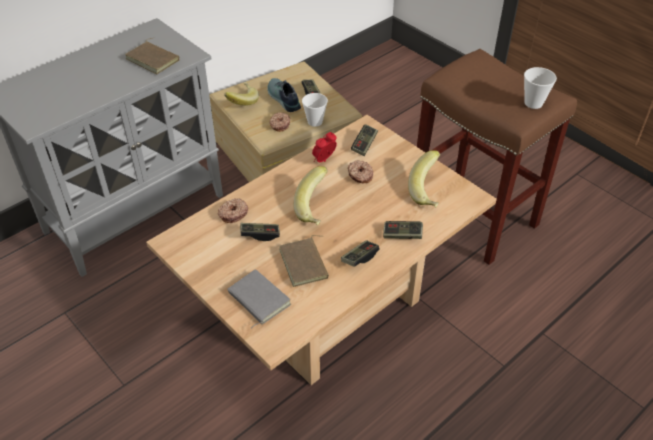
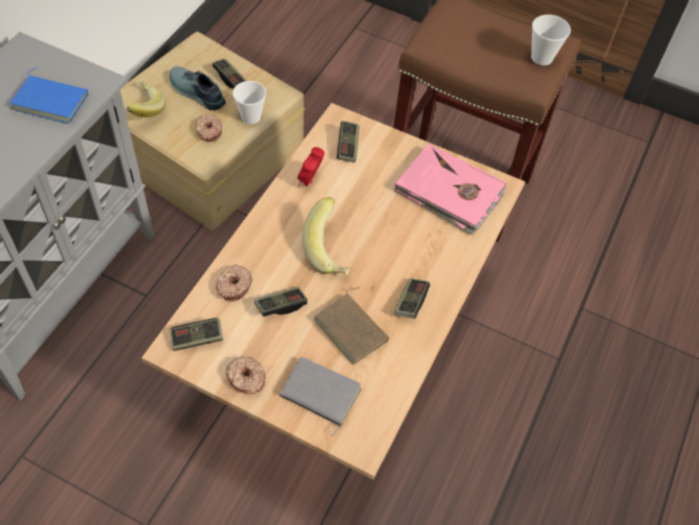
camera: 25 degrees left, 10 degrees up
(154, 59) = (52, 100): brown book -> blue book
(360, 175) = (361, 191): donut -> donut (246, 379)
(402, 235) = (444, 258): game controller -> game controller (197, 339)
(429, 192) = (449, 192): banana -> pink book

